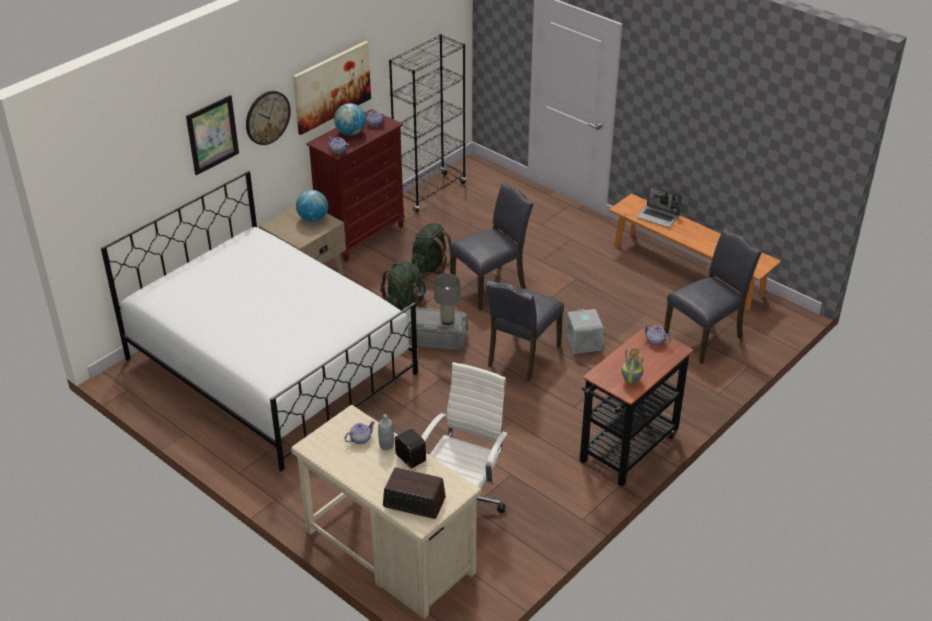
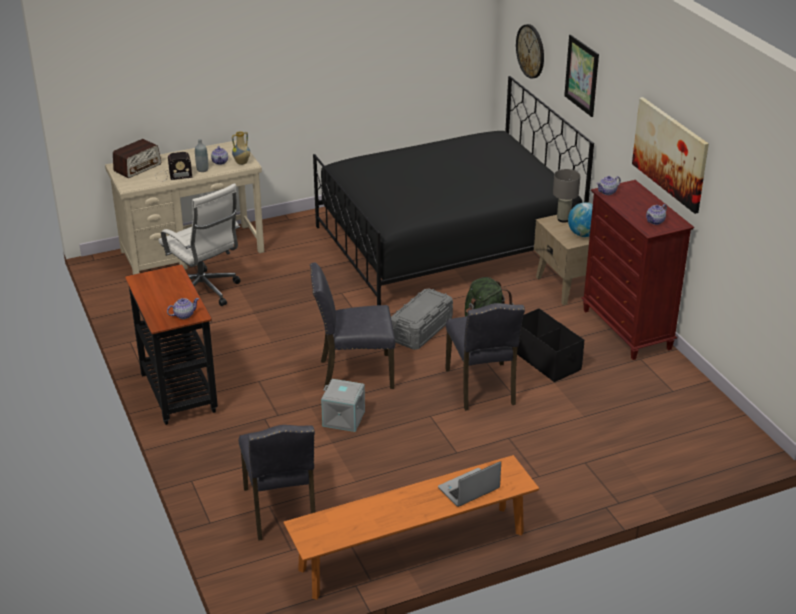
camera: 115 degrees right, 5 degrees down
(267, 117) = (617, 112): wall clock -> wall clock (531, 51)
(270, 365) = (447, 243): white bed -> black bed
(350, 133) = (642, 205): globe -> none
(430, 193) = (699, 397): black bookcase -> none
(430, 265) = (545, 359): green backpack -> black storage box
(447, 320) = (409, 312): grey table lamp -> grey table lamp (564, 219)
(521, 356) = (354, 373): grey chair -> grey chair turned 60 degrees counterclockwise
(631, 380) = (150, 285): vase -> vase (242, 163)

